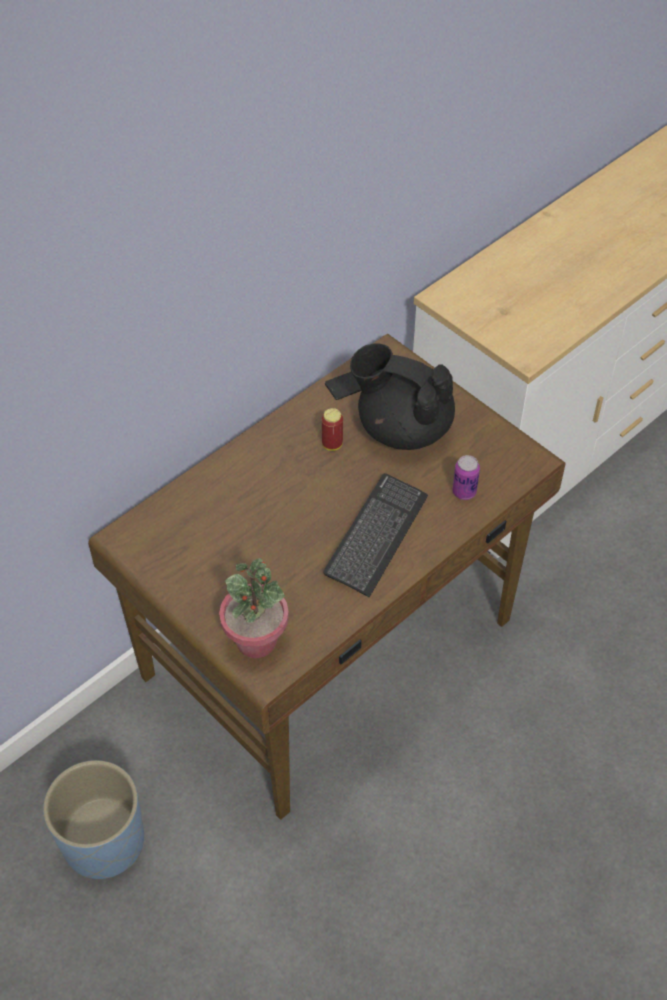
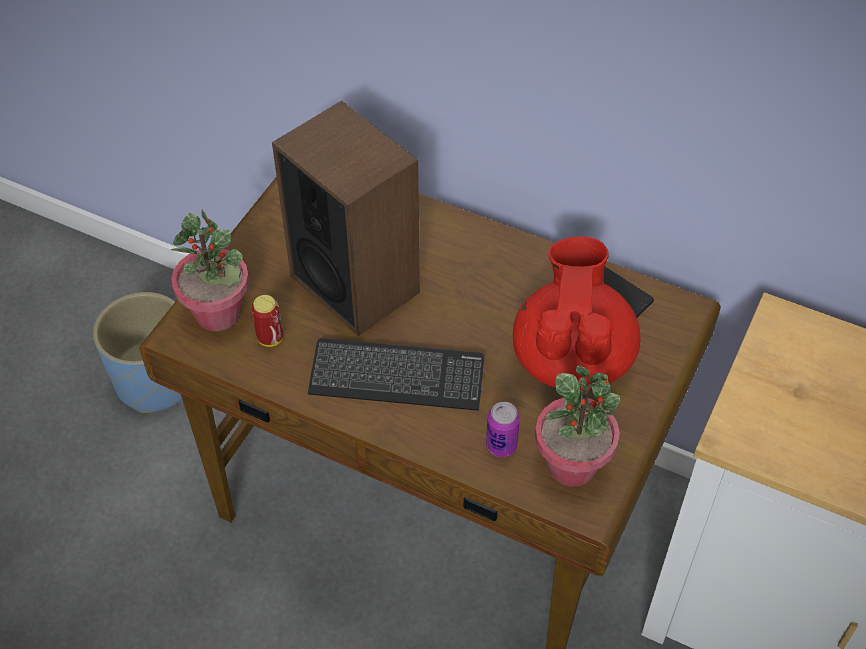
camera: 70 degrees right, 0 degrees up
(268, 537) = (355, 283): none -> speaker
(332, 444) = (511, 299): can -> can (270, 338)
(402, 427) = (572, 357): black teapot -> red teapot
(495, 458) = (572, 465): none -> potted plant

